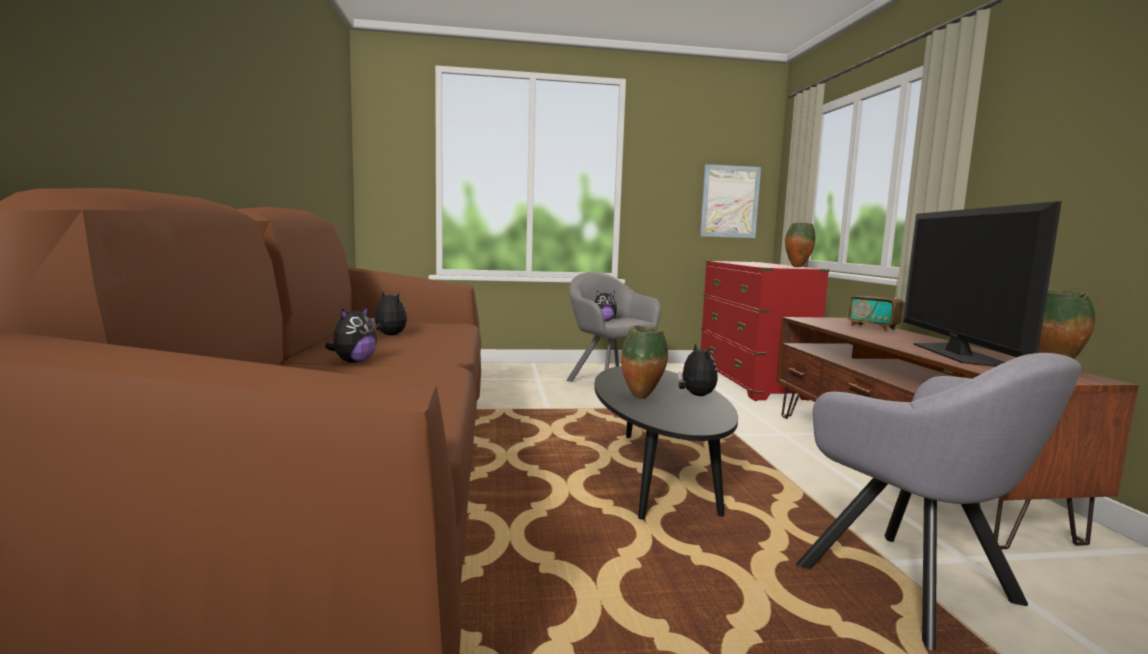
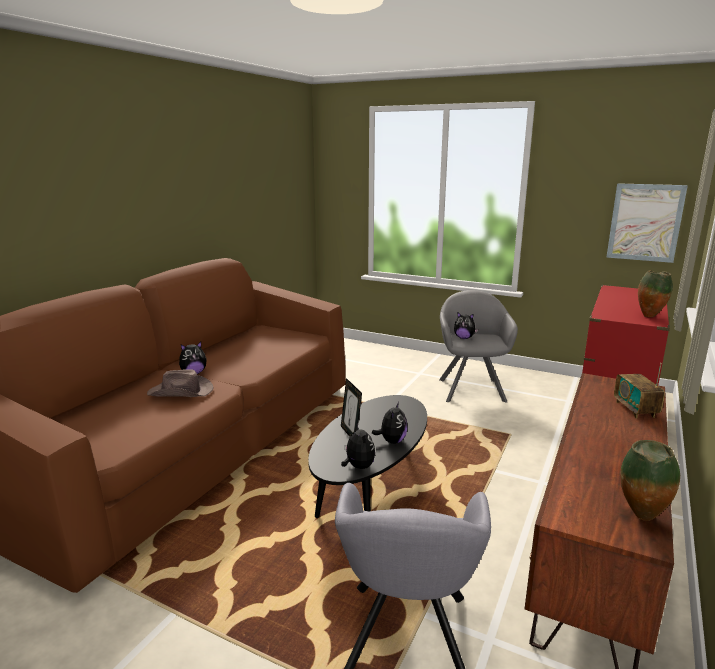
camera: 35 degrees right, 10 degrees up
(380, 376) = (181, 392): none -> brown hat
(389, 335) = (256, 345): plush toy -> plush toy (358, 467)
(643, 398) = (350, 434): vase -> picture frame
(958, 354) = (603, 471): television -> none

